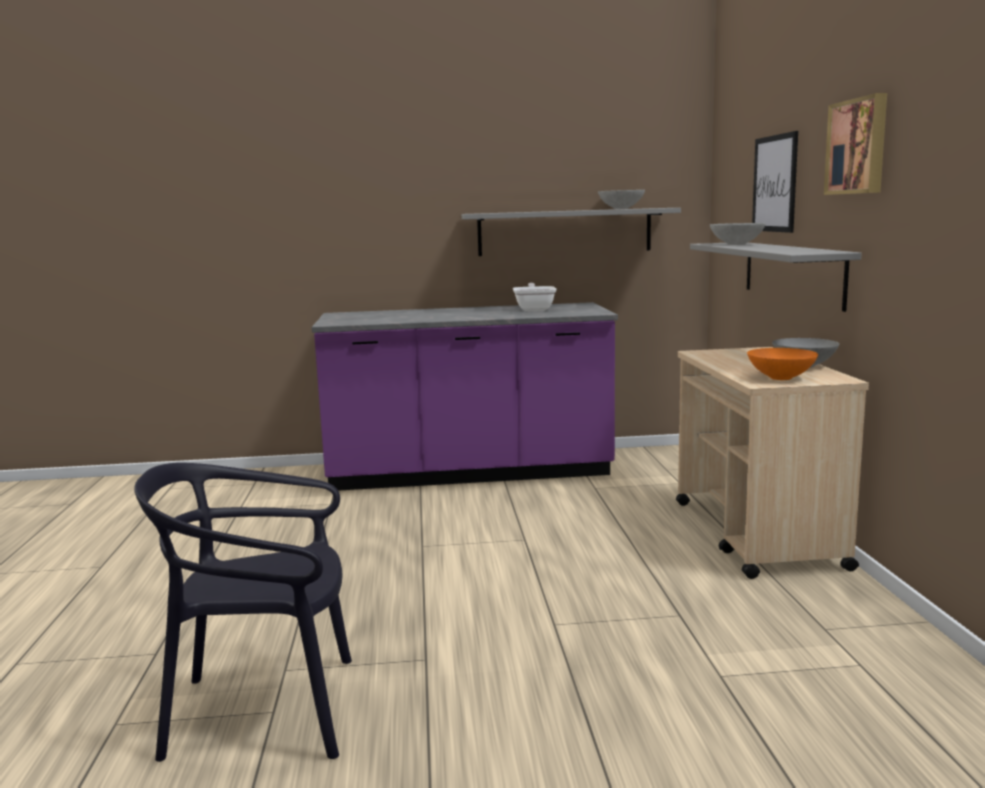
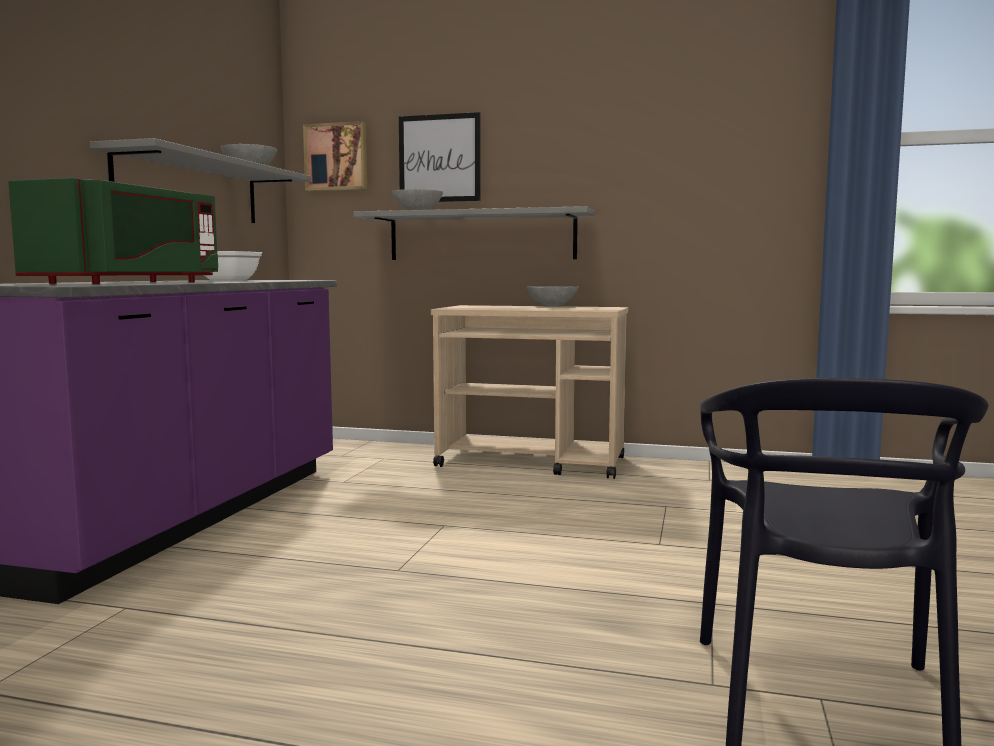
camera: 70 degrees left, 5 degrees down
(400, 318) = (130, 283): none -> green microwave
(780, 378) = (588, 309): orange bowl -> none
(858, 146) = (582, 129): picture -> picture (336, 157)

